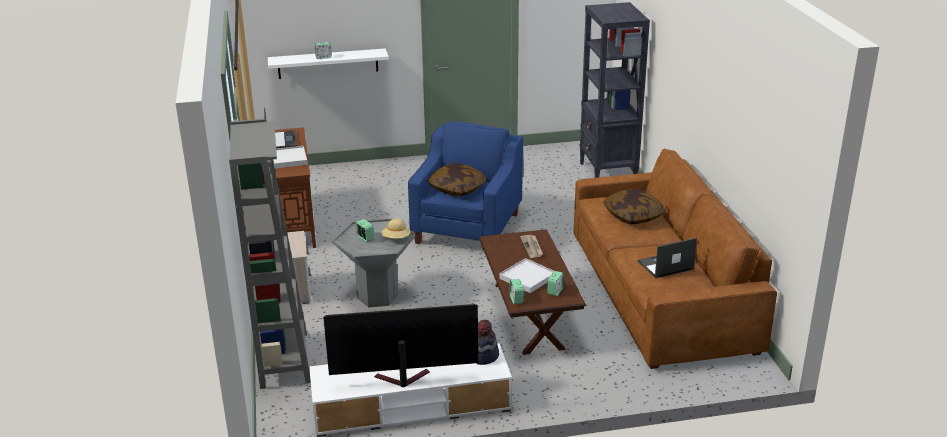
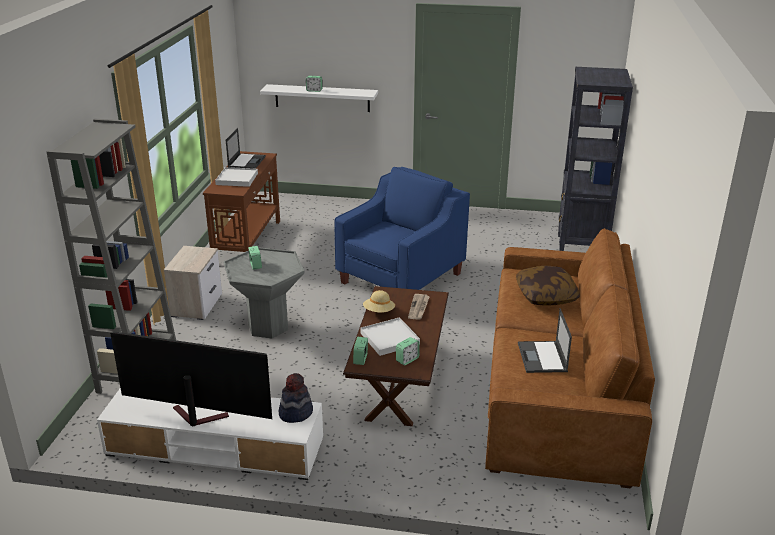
camera: 20 degrees right, 0 degrees up
(396, 238) = (283, 271): beige hat -> beige hat (379, 311)
(457, 188) = (385, 234): pillow -> none
(665, 265) = (542, 358): laptop -> laptop turned 90 degrees counterclockwise

